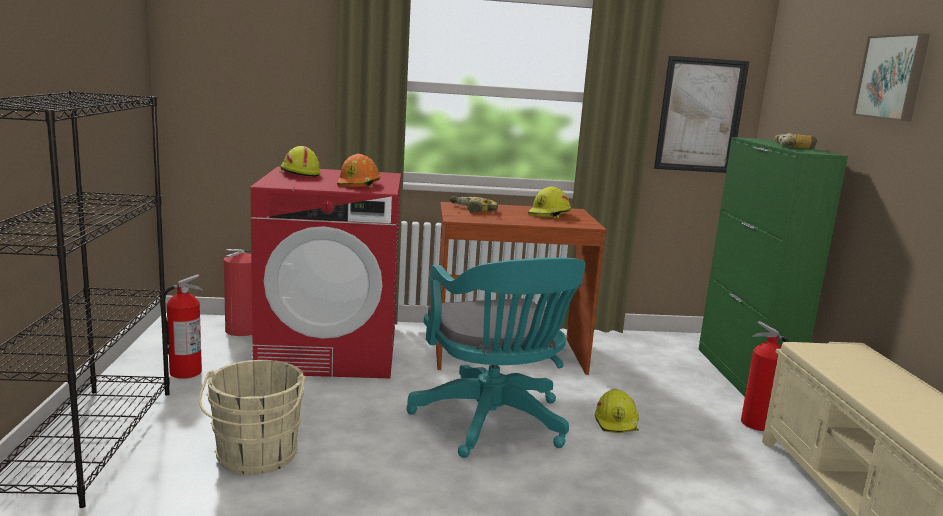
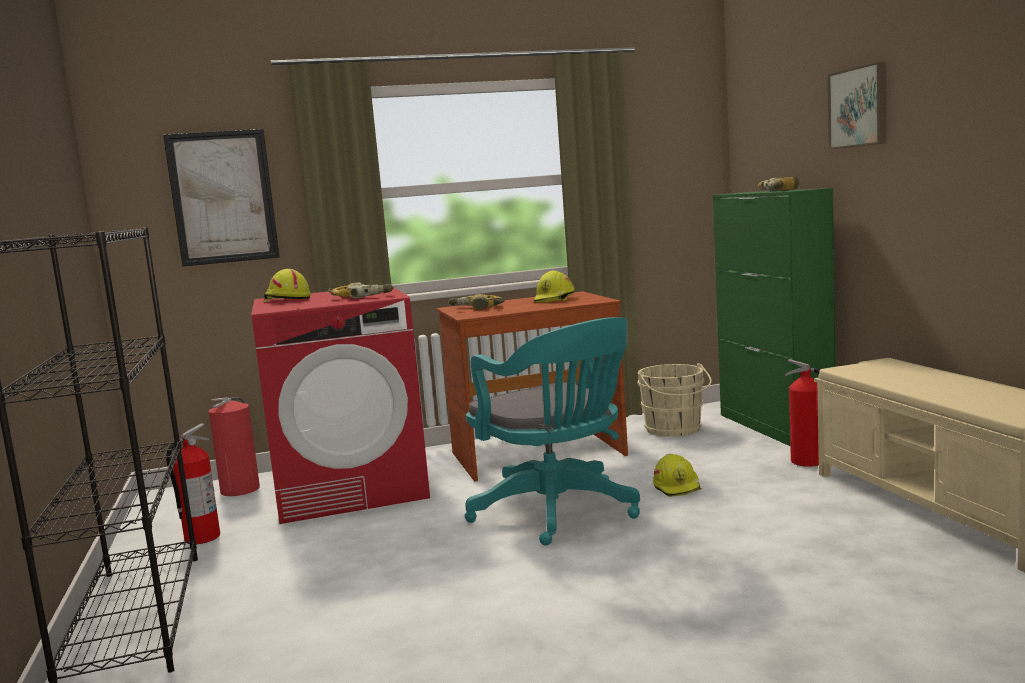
camera: 10 degrees left, 5 degrees down
(255, 457) = (332, 590): beige bucket -> beige bucket (674, 429)
(359, 184) = (361, 296): orange hard hat -> power drill
(700, 115) = (674, 181): picture -> picture (223, 197)

